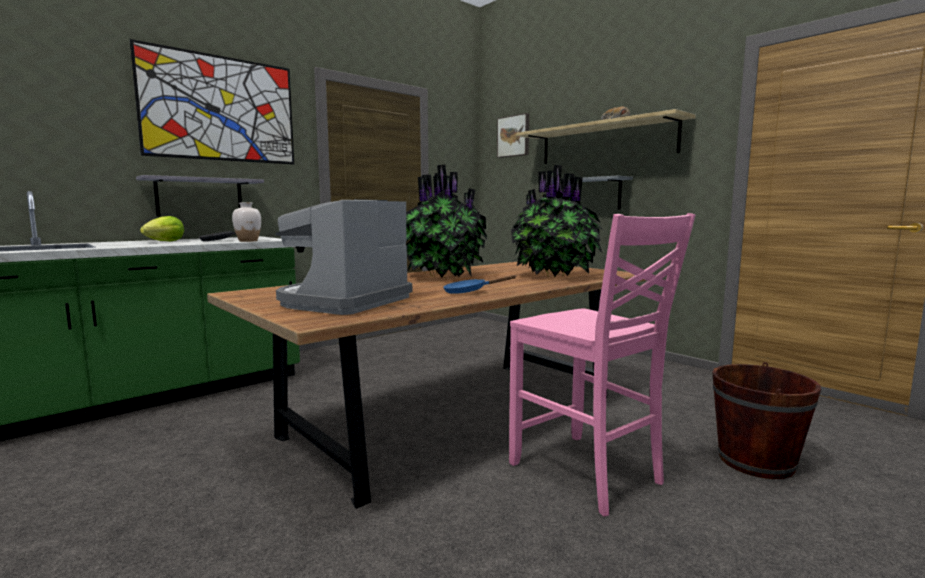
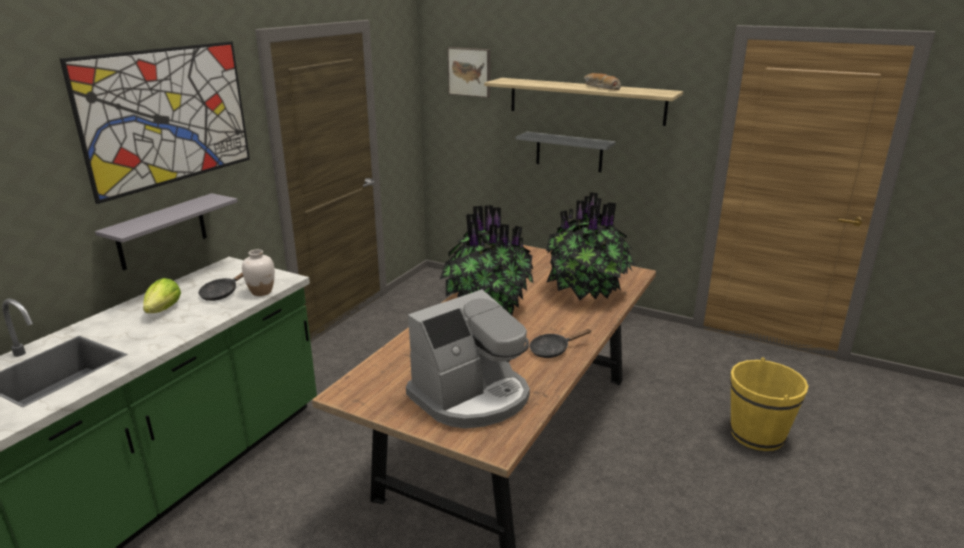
camera: 20 degrees left, 15 degrees up
(343, 302) = (471, 397): coffee machine -> coffee machine turned 135 degrees counterclockwise
(469, 292) = (552, 350): blue frying pan -> black frying pan
(587, 474) = (653, 477): pink chair -> none
(755, 461) = (757, 434): brown bucket -> yellow bucket

